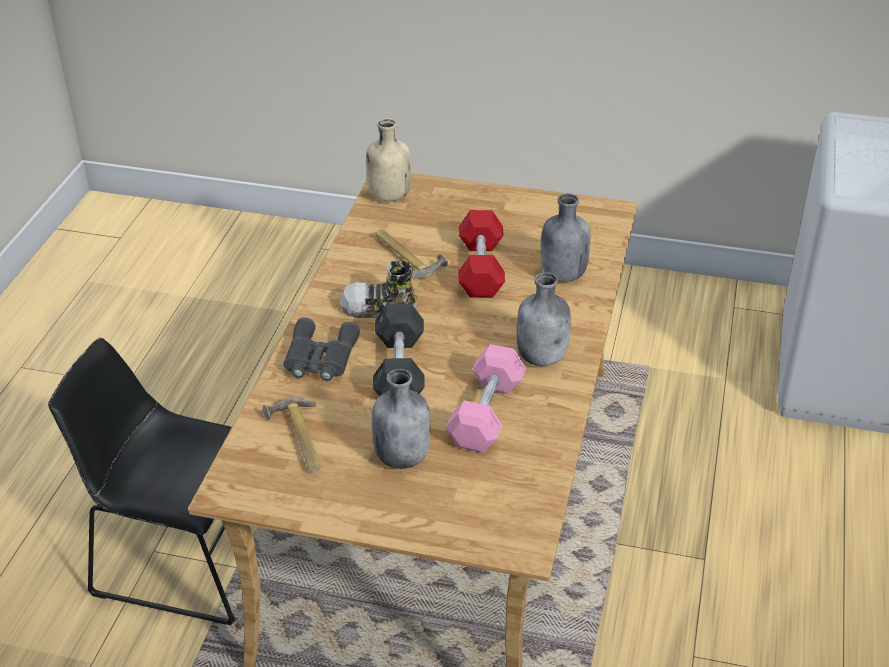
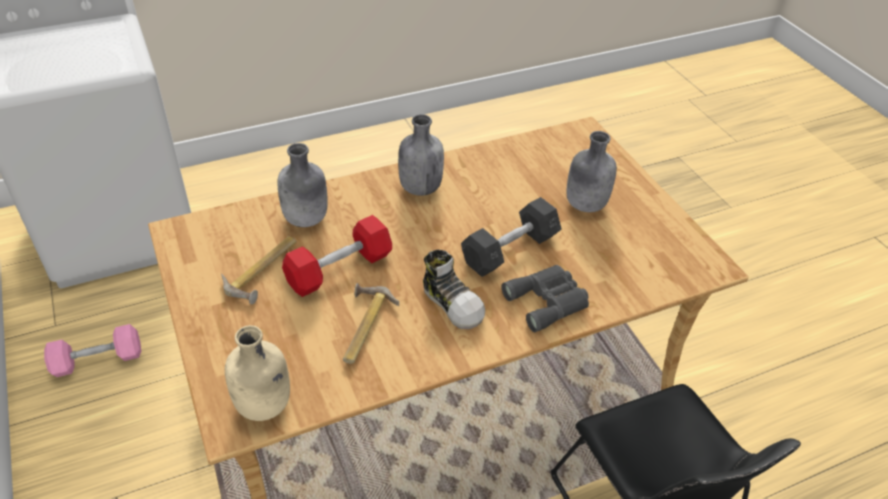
camera: 130 degrees left, 5 degrees up
(297, 439) = (633, 261): hammer -> hammer (264, 272)
(486, 413) = (504, 188): pink dumbbell -> pink dumbbell (98, 360)

